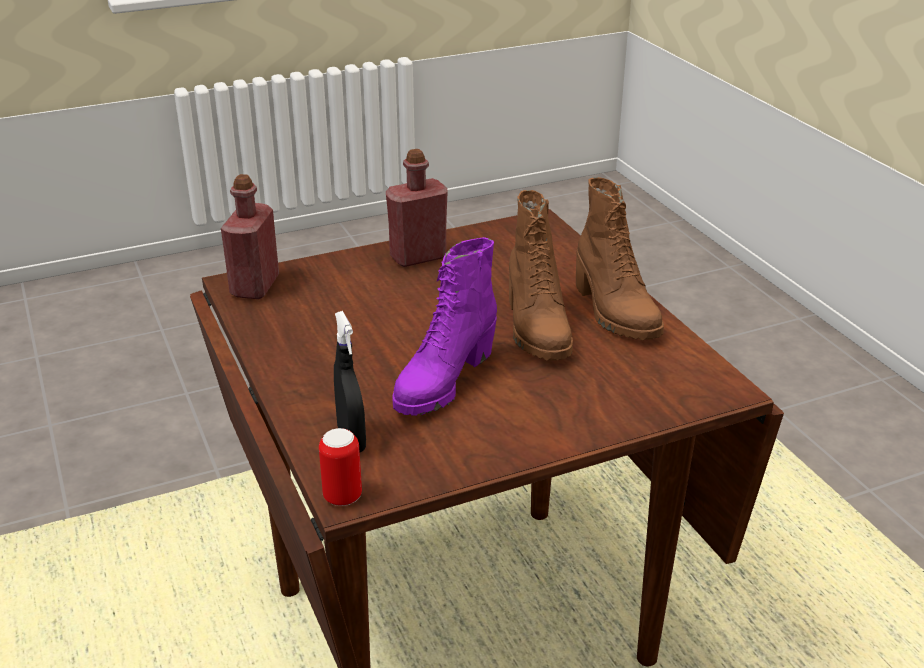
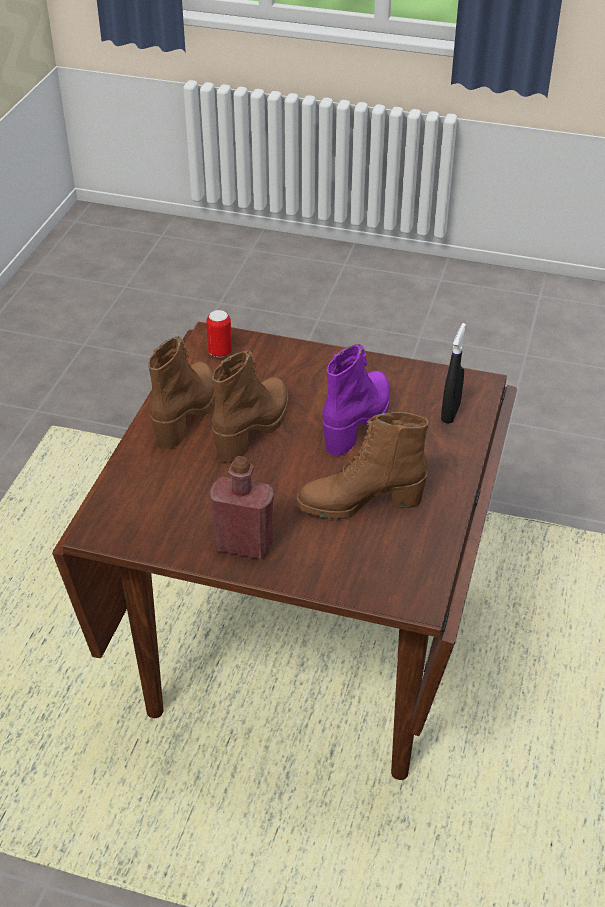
camera: 140 degrees left, 10 degrees up
(255, 286) = (406, 585): red bottle -> none
(342, 497) = (484, 384): can -> can (220, 352)
(357, 319) = (359, 503): none -> brown boot
(443, 382) = (358, 421): purple boot -> purple boot turned 45 degrees counterclockwise

